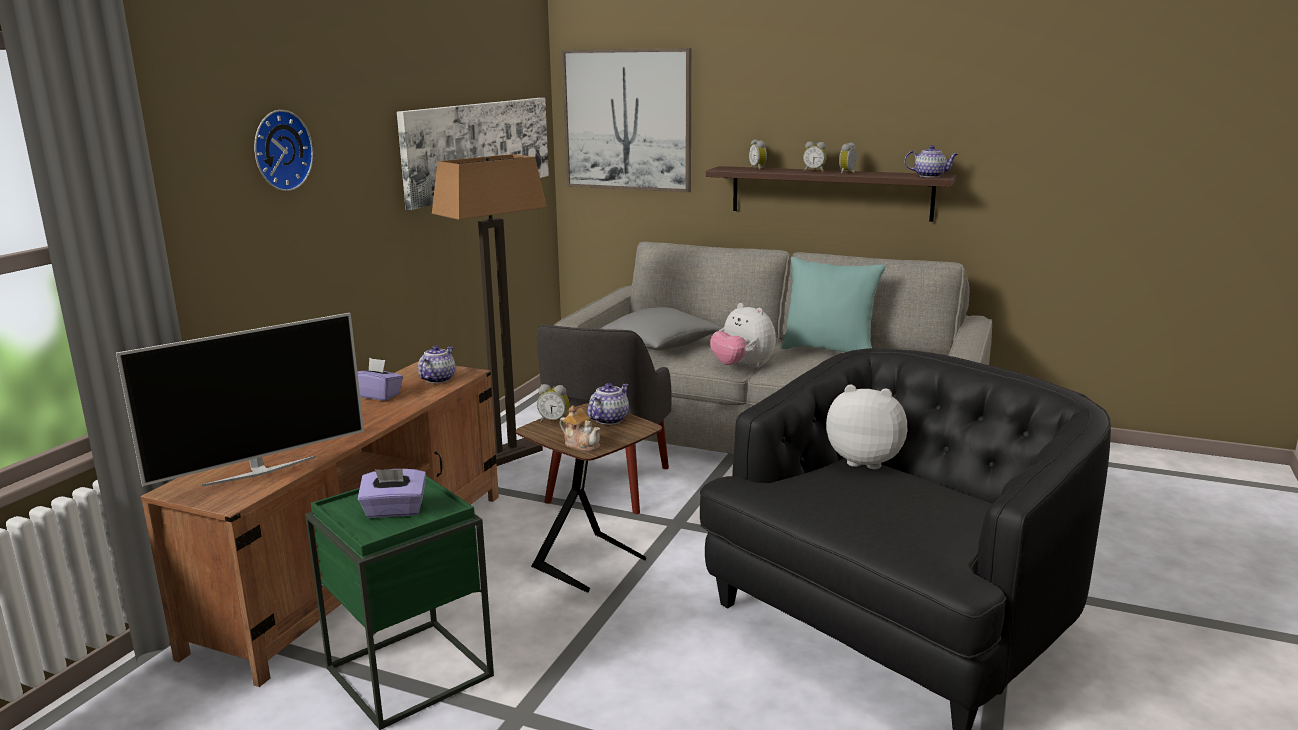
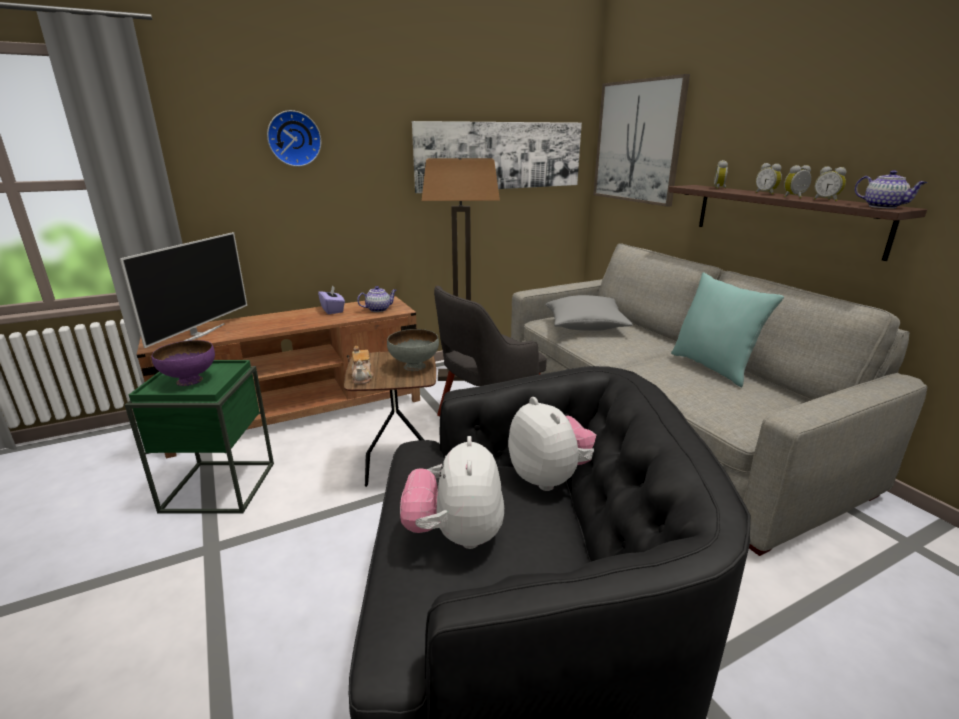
camera: 40 degrees right, 5 degrees up
(260, 471) = (199, 334): television -> television turned 75 degrees counterclockwise
(394, 511) = (190, 380): purple tissue box -> purple bowl
(554, 421) = (384, 356): alarm clock -> alarm clock (826, 200)
(609, 419) = (414, 366): teapot -> grey bowl
(742, 366) = (620, 359): plush toy -> plush toy (455, 535)

